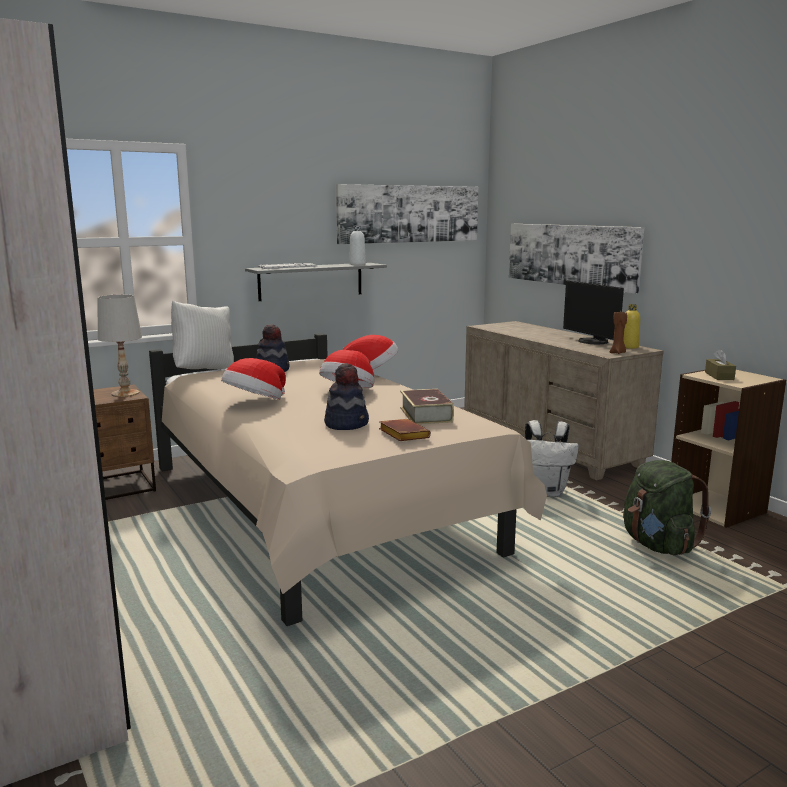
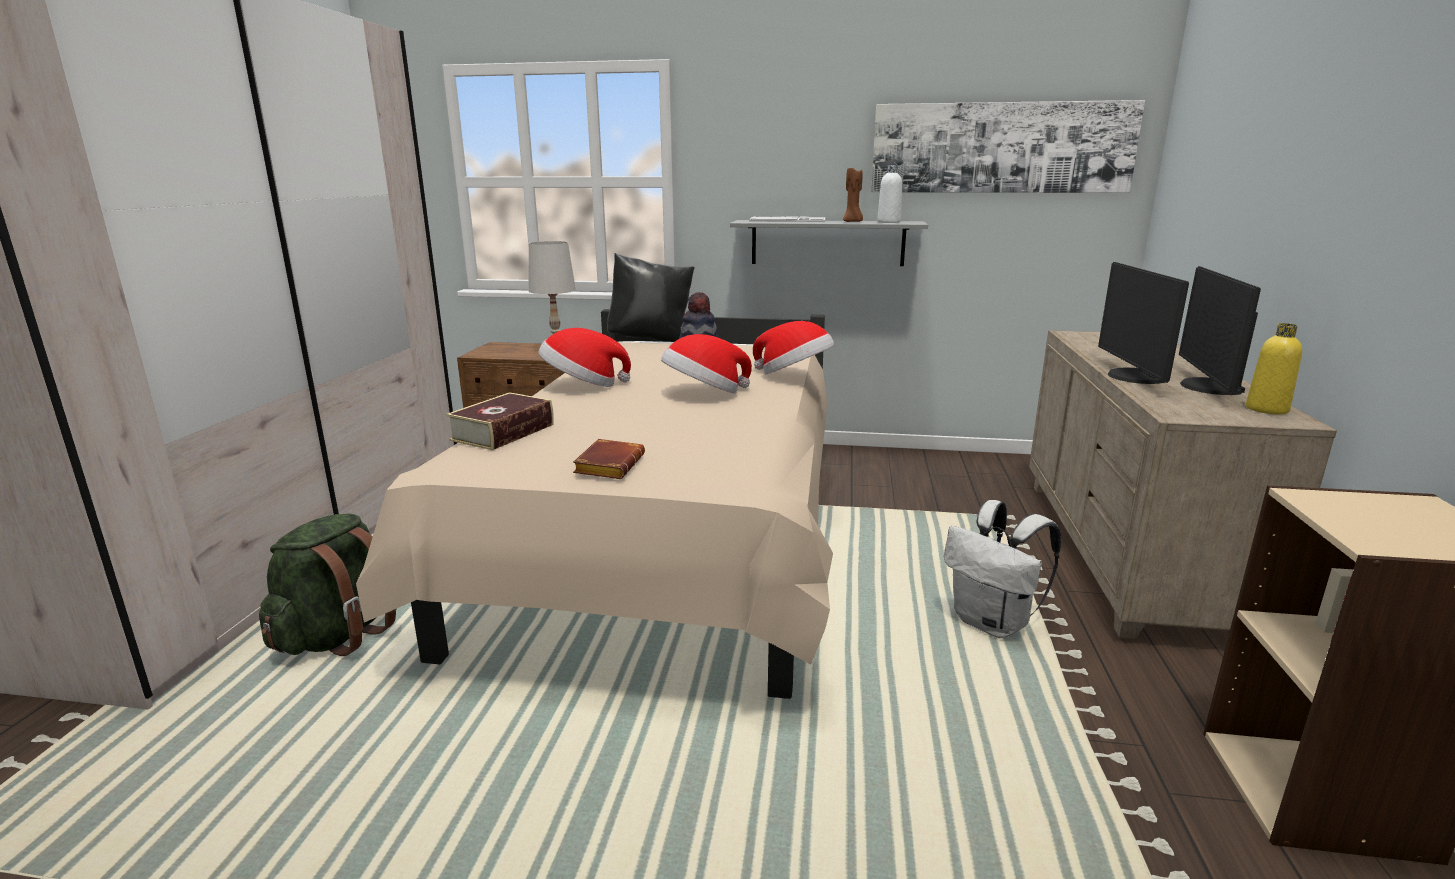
camera: 40 degrees right, 5 degrees up
(204, 370) = (651, 340): white pillow -> black pillow
(347, 424) = (594, 433): hat -> none
(426, 414) = (707, 446): book -> book (503, 432)
(557, 342) = (1133, 377): none -> monitor
(570, 255) = (1245, 220): picture -> none
(617, 353) = (1207, 416): brown candle -> brown candle (852, 222)
(658, 545) = (1053, 804): green backpack -> green backpack (339, 634)
(719, 376) = (1362, 513): brown tissue box -> none

